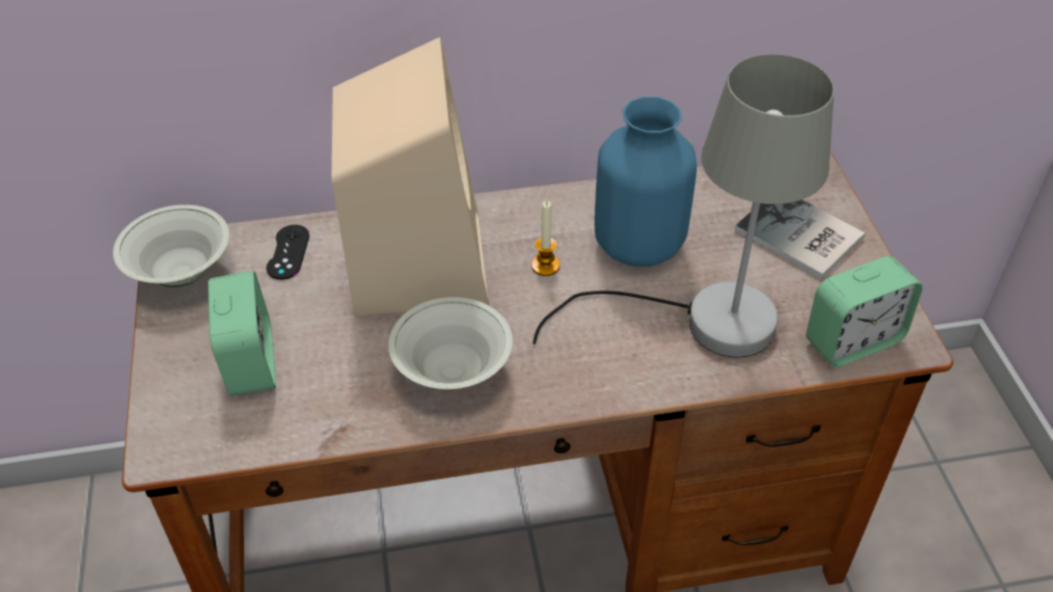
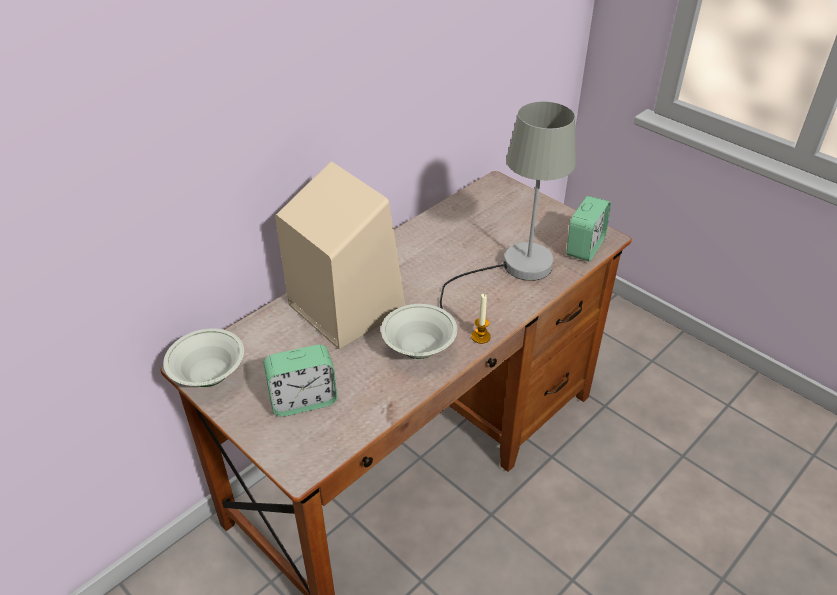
camera: 35 degrees left, 5 degrees down
(250, 362) = (303, 400): alarm clock -> alarm clock turned 120 degrees clockwise
(288, 252) = (264, 336): black game controller -> none
(545, 266) = (414, 278): candle -> candle (480, 337)
(640, 245) = (450, 248): blue vase -> none
(799, 237) = (519, 213): book -> none

